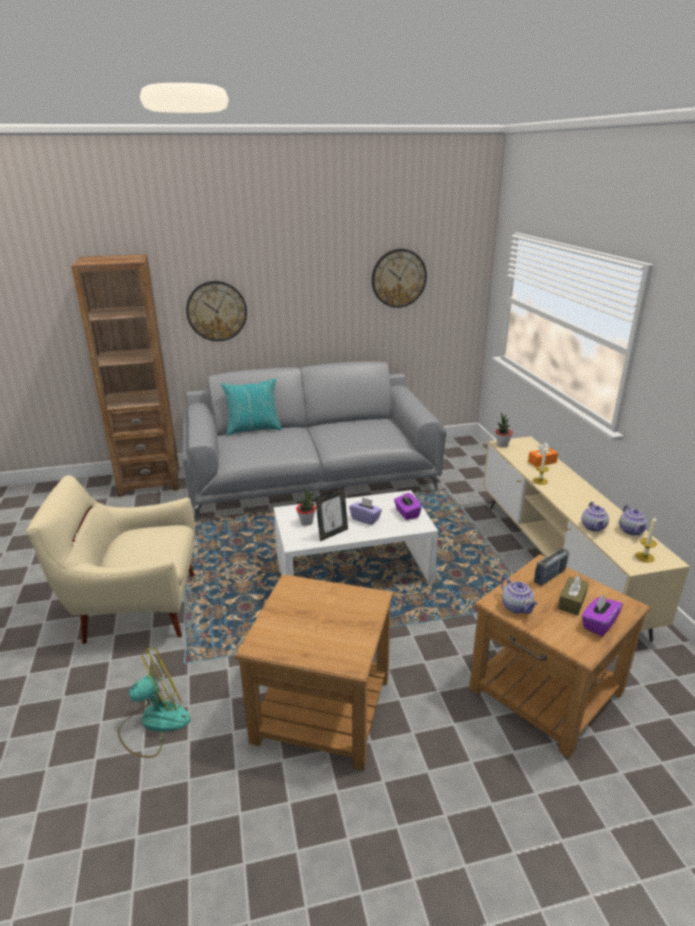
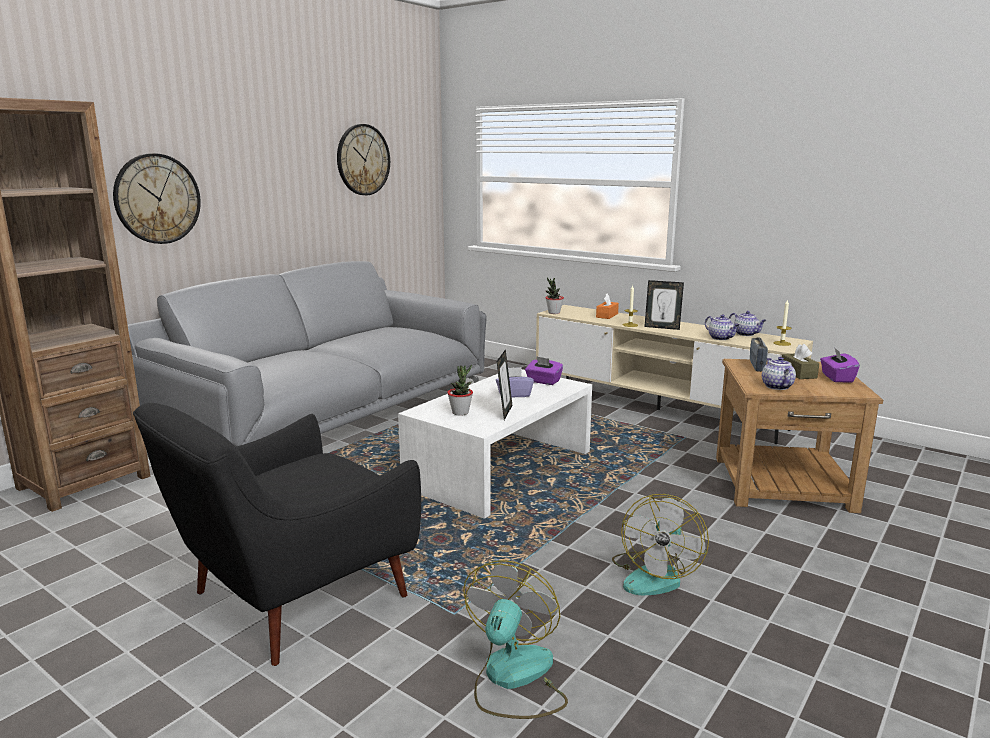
camera: 40 degrees left, 10 degrees down
(135, 607) = (291, 599): beige armchair -> black armchair
(253, 429) = (247, 360): turquoise pillow -> none
(322, 708) = (655, 575): brown side table -> fan
(517, 607) = (776, 386): teapot -> teapot turned 120 degrees counterclockwise
(563, 494) = (662, 327): none -> picture frame

